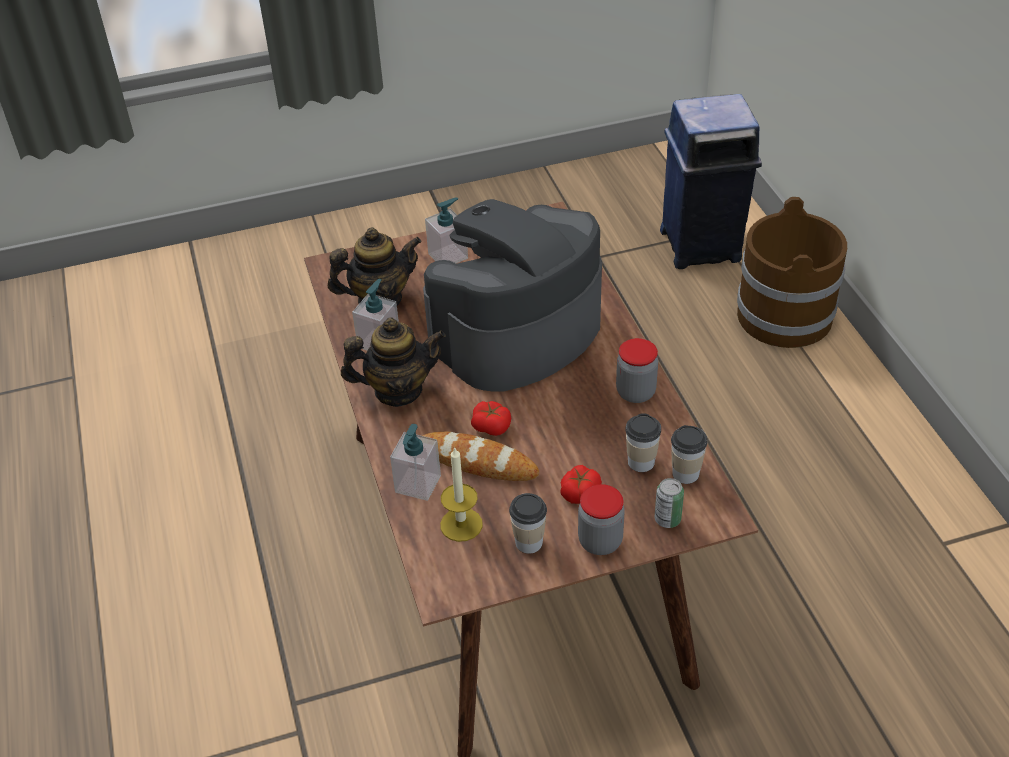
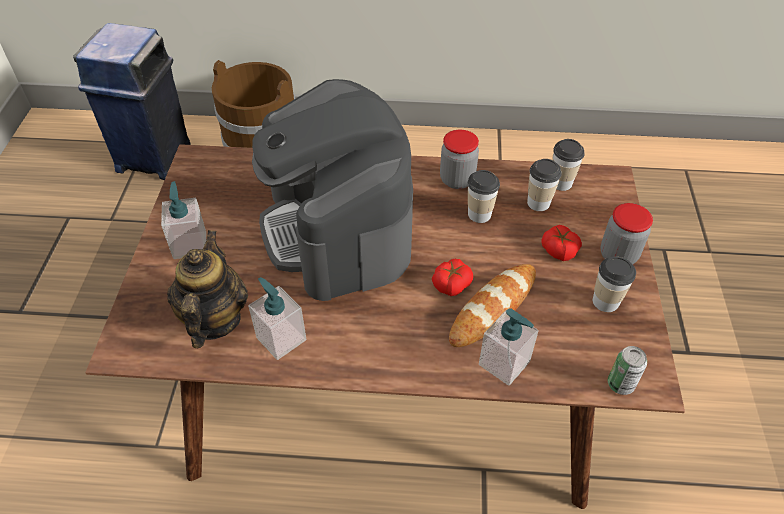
camera: 70 degrees left, 5 degrees up
(398, 390) = (364, 343): teapot -> none
(461, 524) = (569, 344): candle -> none
(595, 421) = (479, 214): none -> cup
(667, 519) = (606, 208): can -> can (620, 384)

